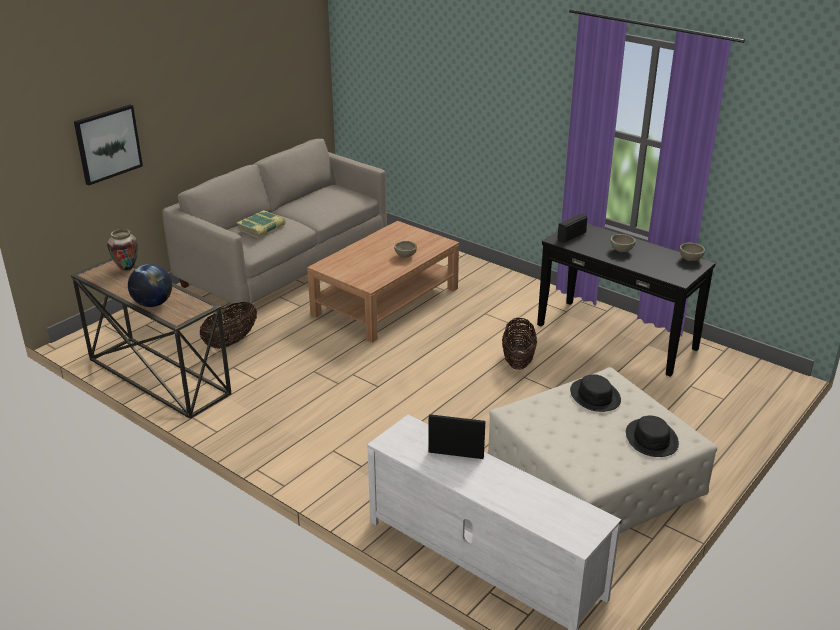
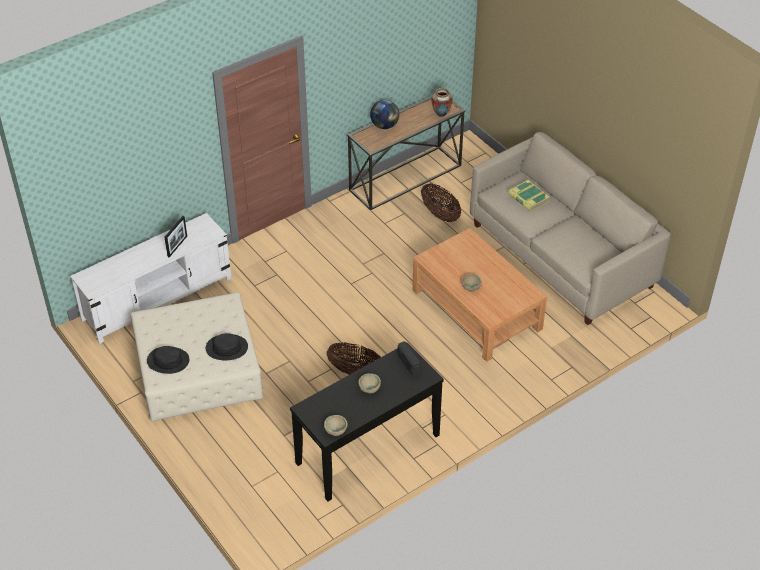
camera: 105 degrees right, 15 degrees up
(108, 144) = (526, 58): picture -> none

